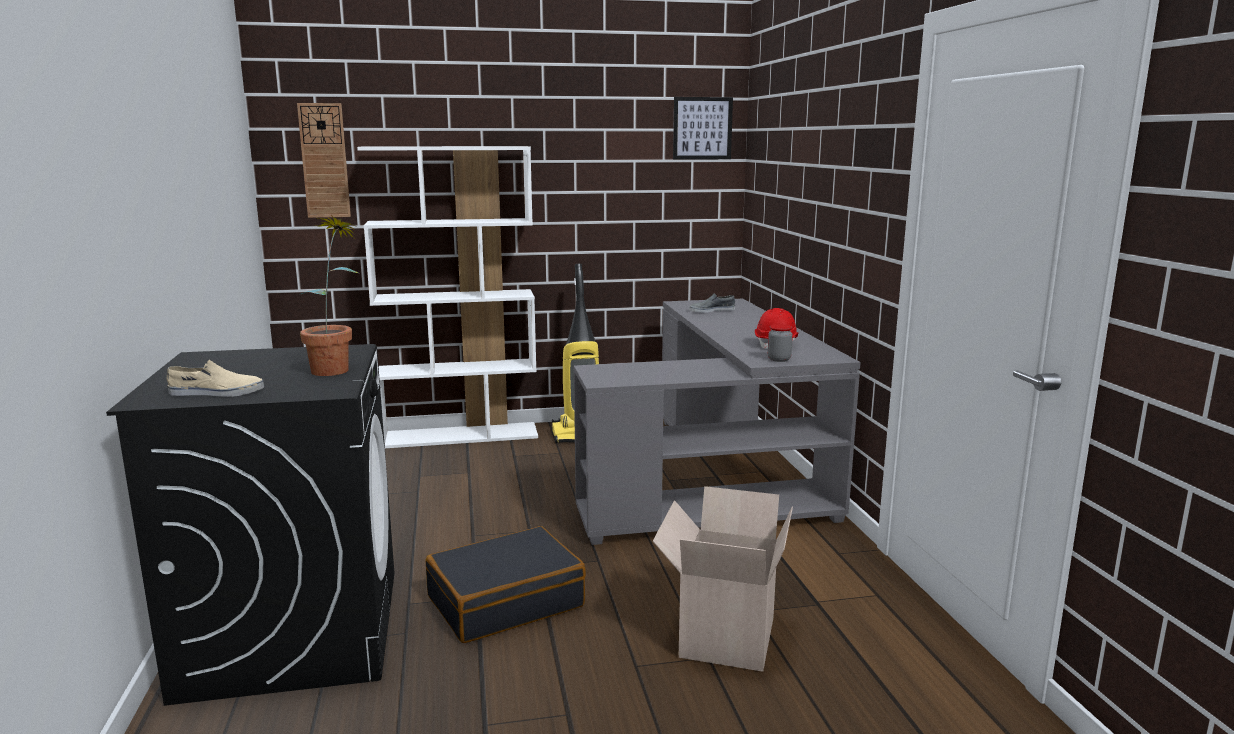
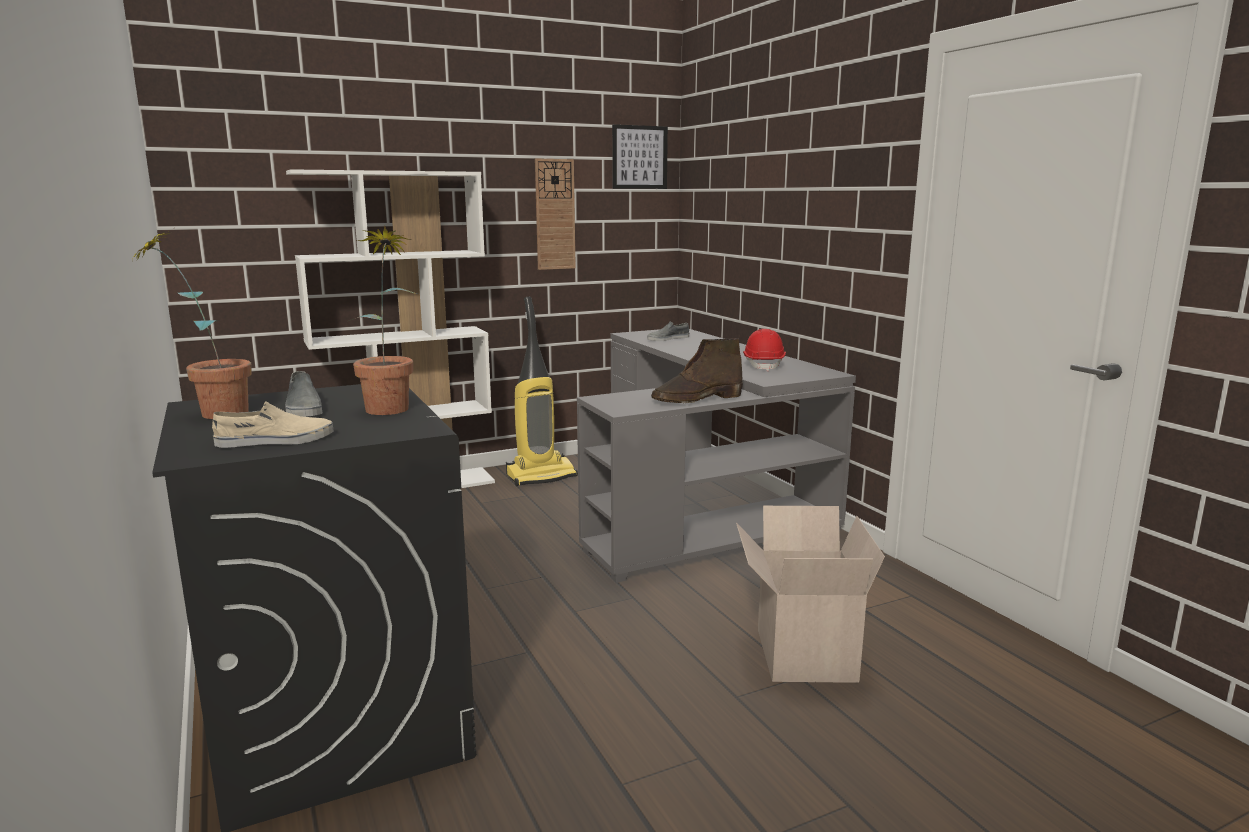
camera: 15 degrees left, 0 degrees up
(197, 365) = (210, 414): none -> potted plant
(269, 365) = (303, 408): none -> grey shoe
(324, 161) = (241, 187): wall clock -> wall clock (555, 214)
(505, 601) = (562, 652): black suitcase -> none
(682, 376) = (696, 399): none -> brown boot
(779, 359) = (781, 377): jar -> none

